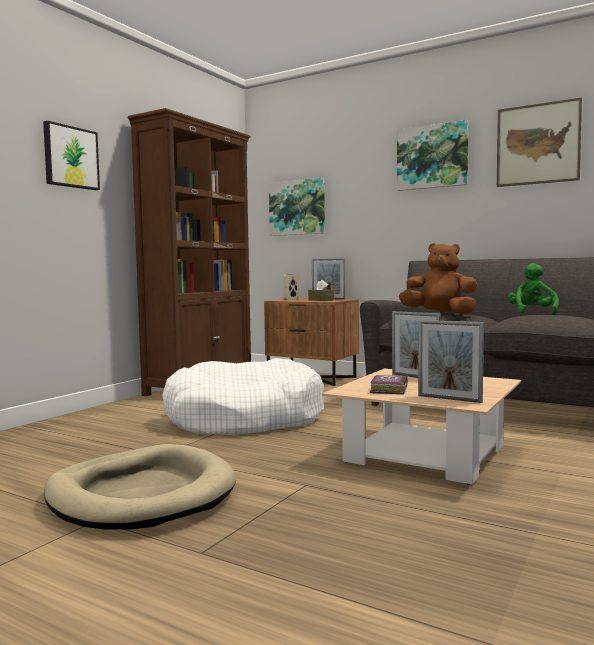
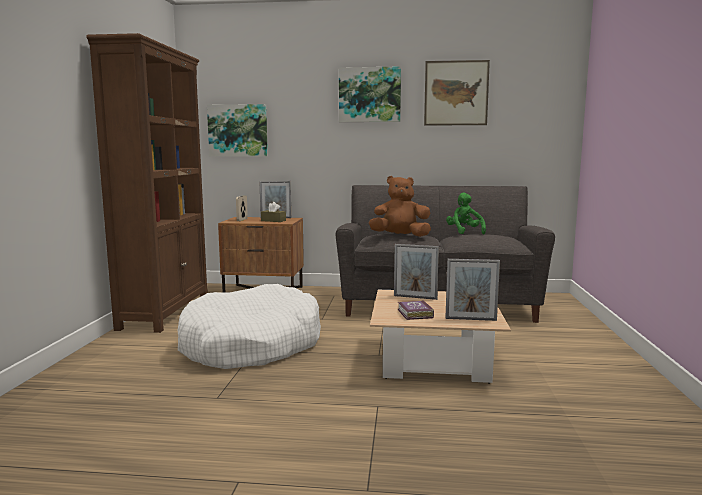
camera: 25 degrees left, 5 degrees up
(70, 157) = (38, 83): picture -> none
(141, 494) = (249, 445): beige dog bed -> none

